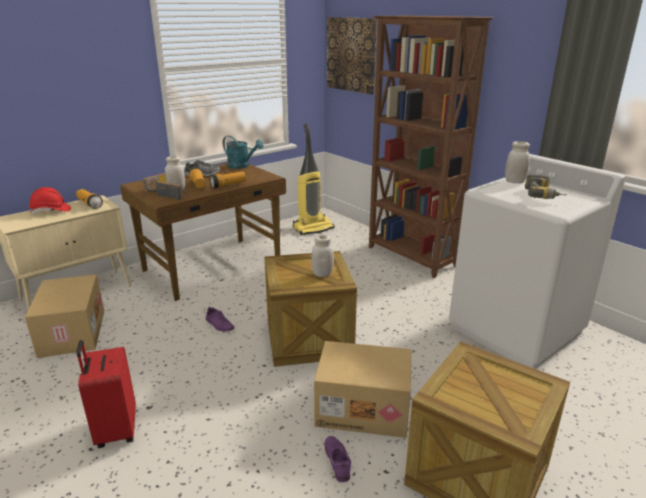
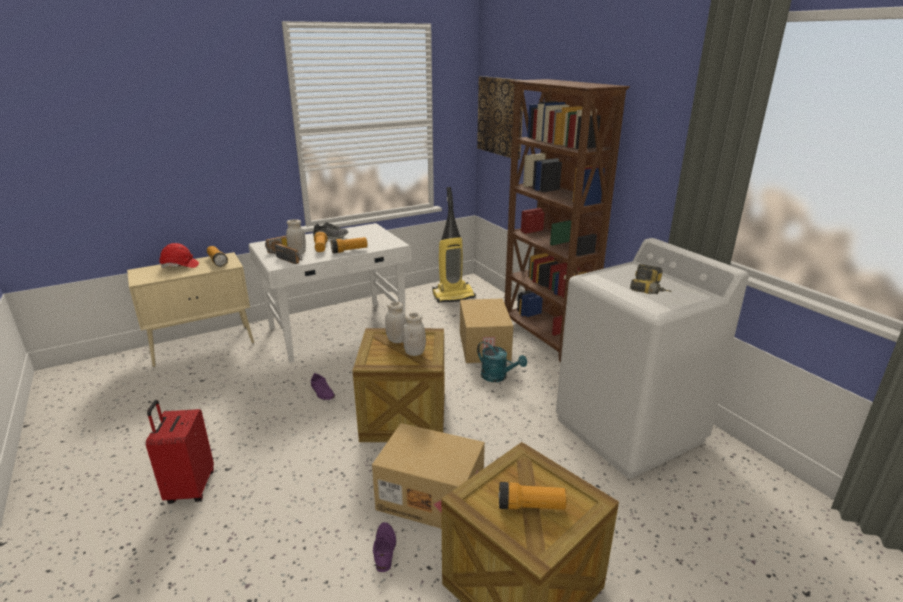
camera: 10 degrees right, 0 degrees up
(71, 332) = (184, 385): cardboard box -> cardboard box (483, 346)
(213, 267) = (338, 331): brown desk -> white desk
(242, 166) = (374, 230): turquoise watering can -> turquoise watering can (498, 377)
(496, 395) = (531, 506): none -> flashlight
(514, 182) = (630, 270): white jar -> white jar (396, 340)

